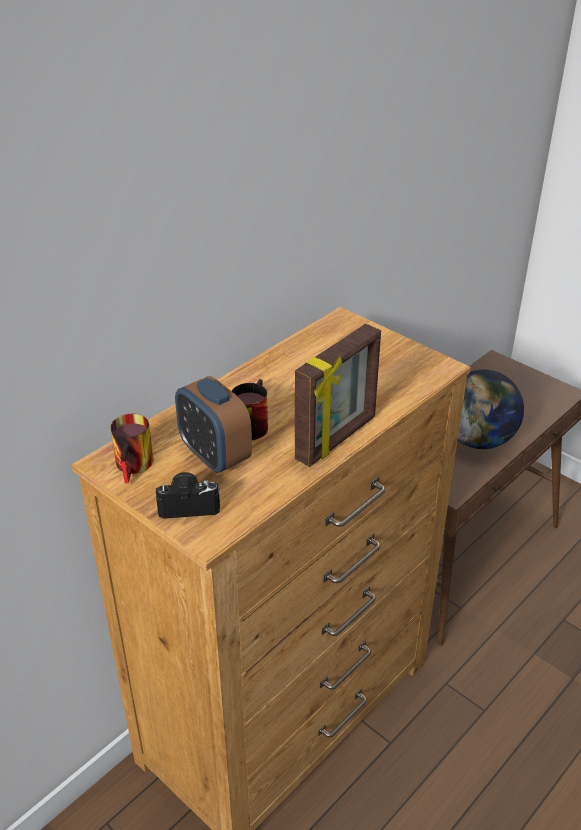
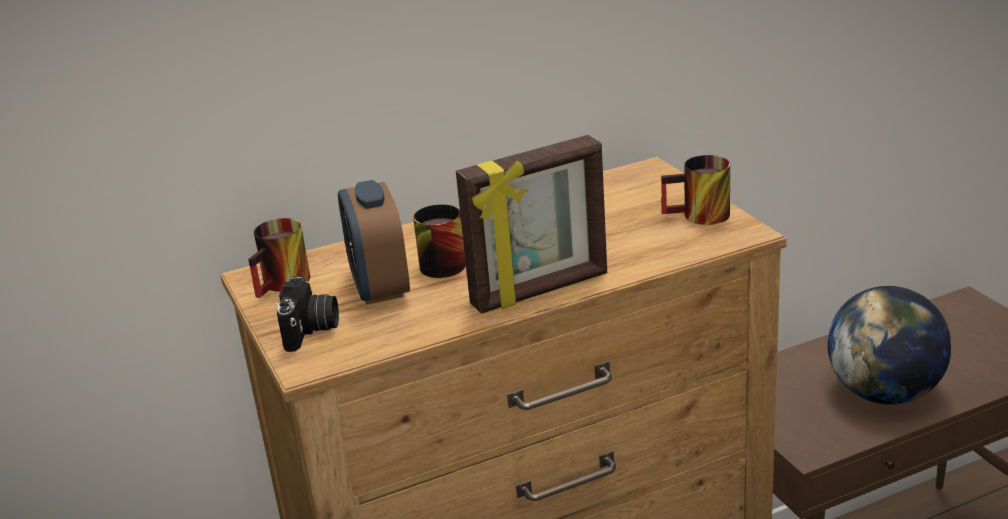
camera: 25 degrees right, 10 degrees down
(189, 505) = (311, 330): camera -> camera turned 75 degrees clockwise
(404, 357) = (699, 217): none -> mug

